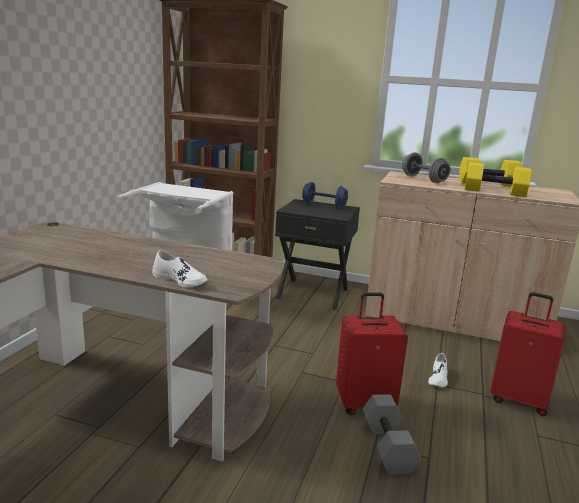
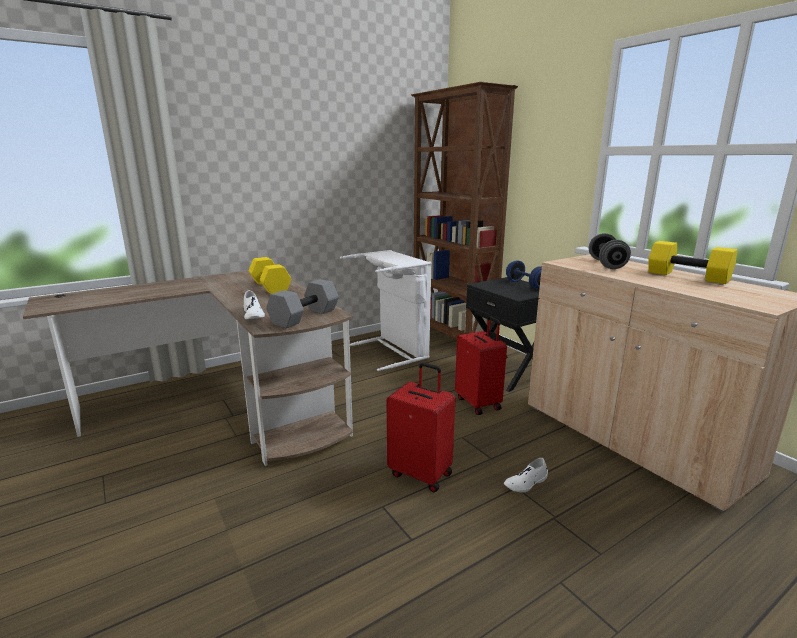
camera: 40 degrees right, 0 degrees up
(389, 447) = (389, 514): grey dumbbell -> grey dumbbell (305, 317)
(494, 192) = (664, 285): yellow dumbbell -> yellow dumbbell (269, 287)
(518, 399) = (593, 540): red suitcase -> red suitcase (479, 403)

